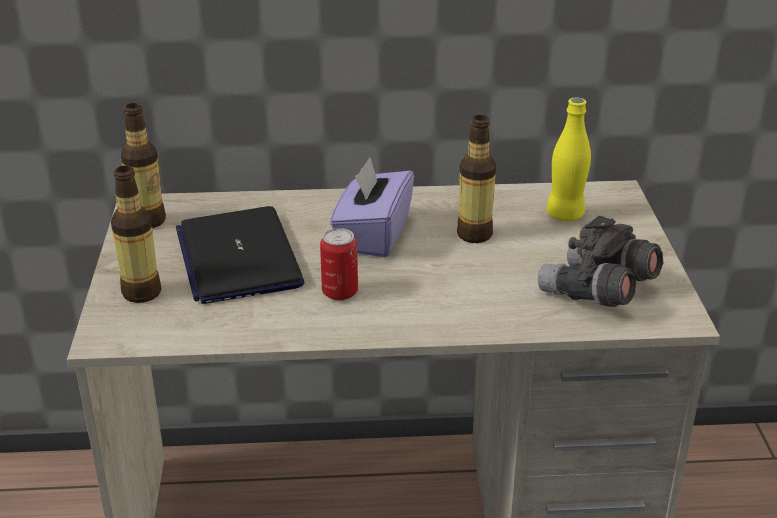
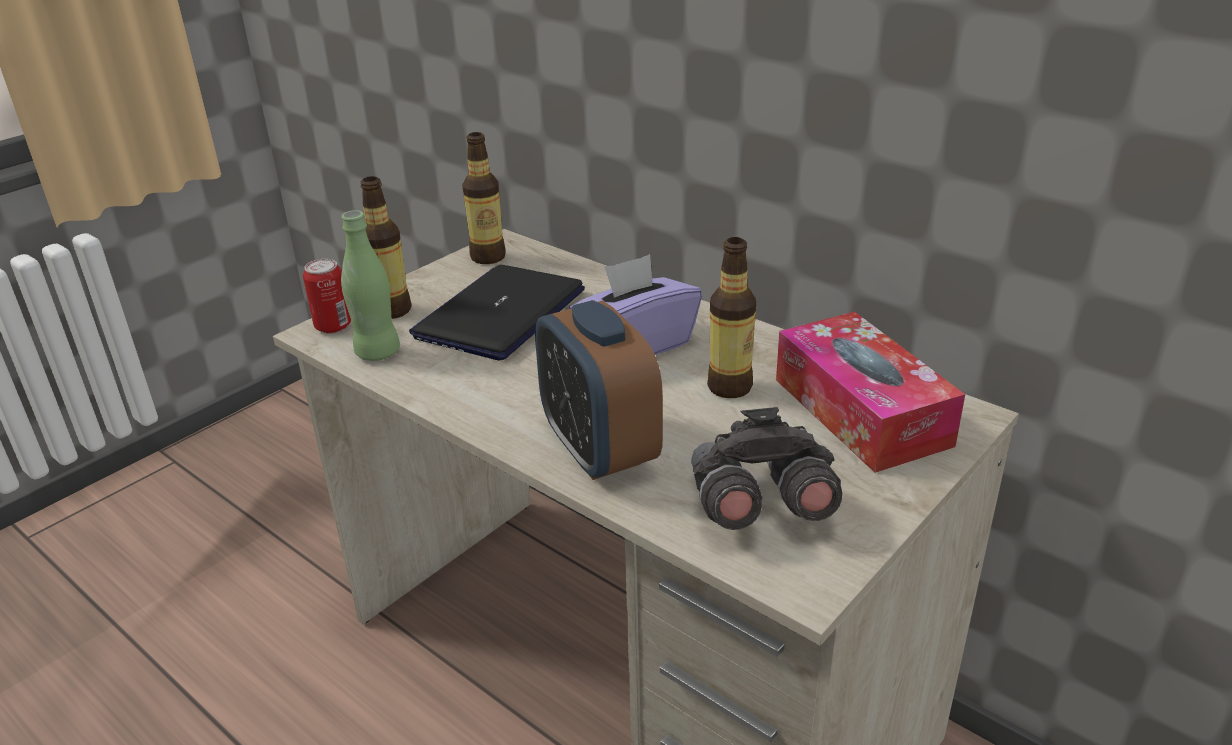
camera: 45 degrees right, 0 degrees up
(190, 326) = (377, 352): none -> green bottle
(340, 292) = (524, 381): can -> can (333, 326)
(463, 308) = (599, 450): none -> alarm clock
(565, 215) = (861, 411): yellow bottle -> tissue box

